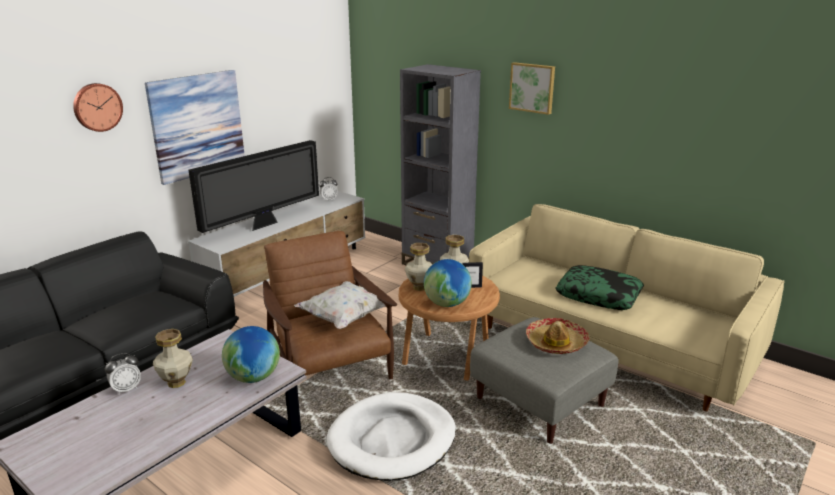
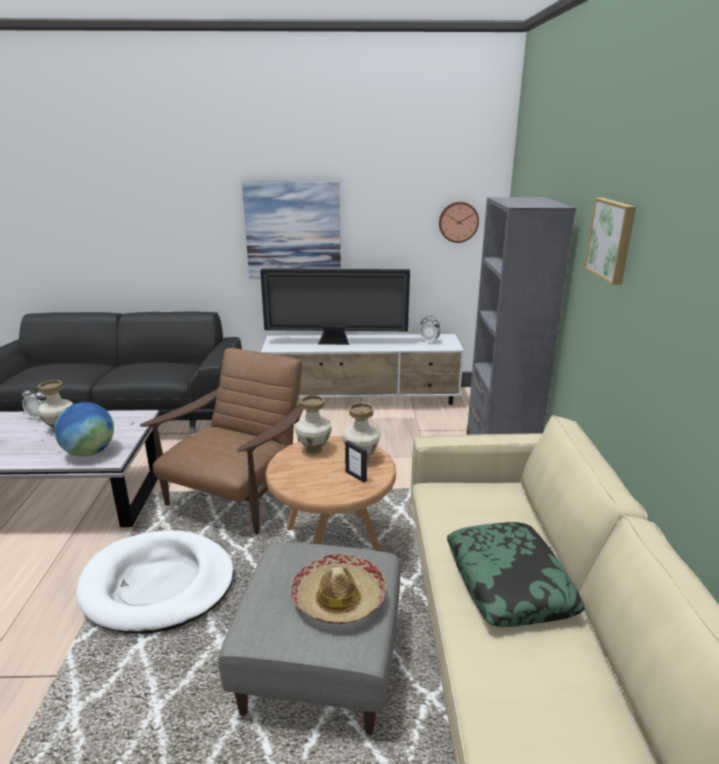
camera: 50 degrees right, 0 degrees up
(97, 107) = (197, 197): wall clock -> wall clock (458, 222)
(344, 318) = (237, 446): white pillow -> none
(447, 304) = (297, 478): globe -> none

